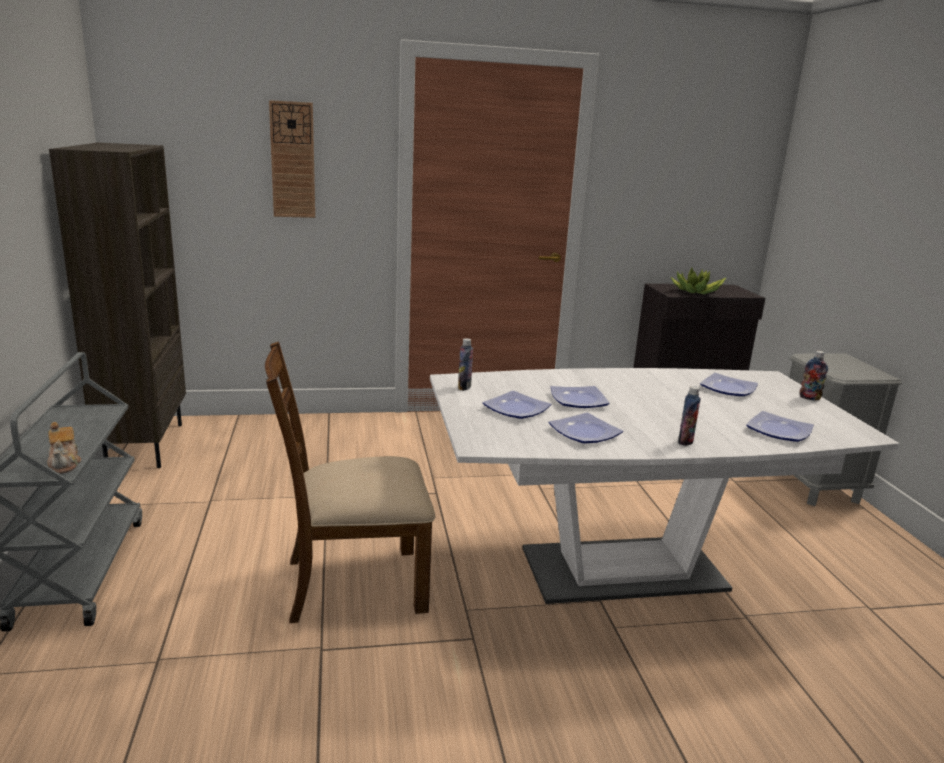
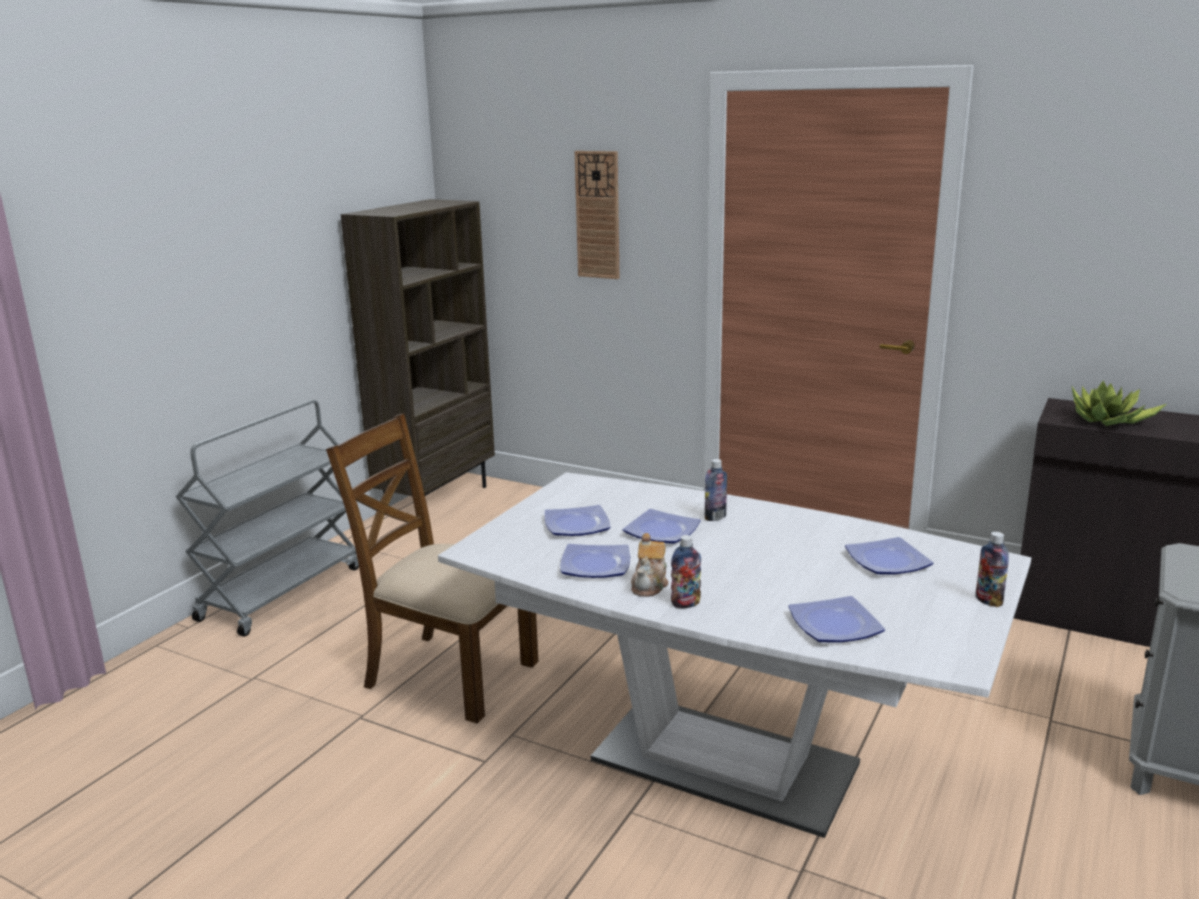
camera: 40 degrees right, 0 degrees up
(65, 464) = (240, 493): teapot -> teapot (650, 585)
(464, 387) = (571, 492): bottle -> bottle (715, 517)

